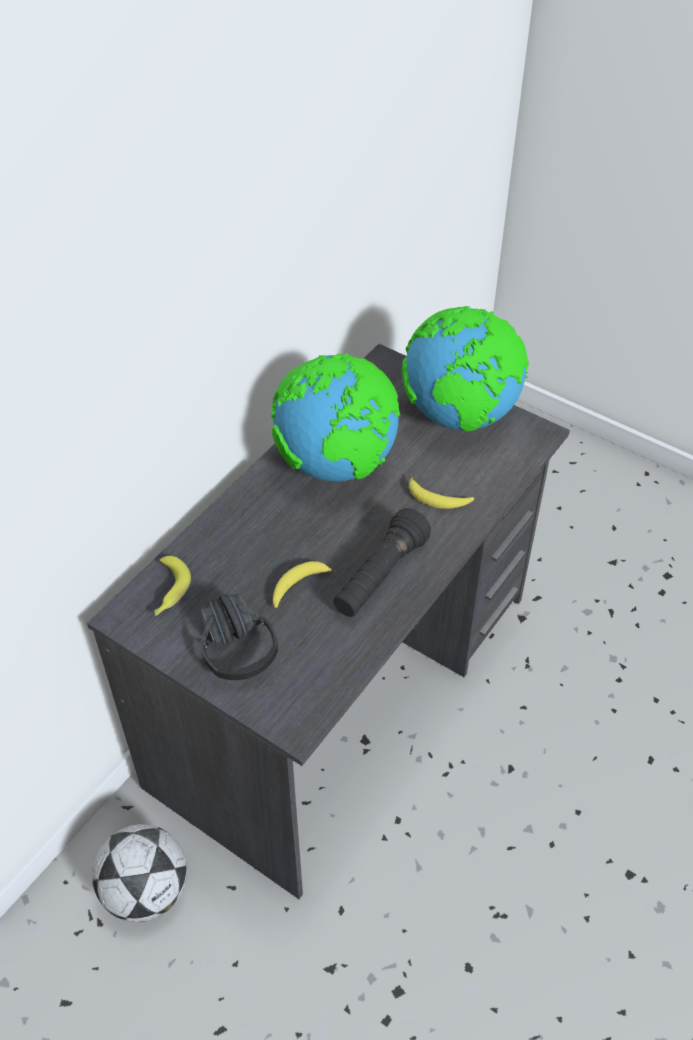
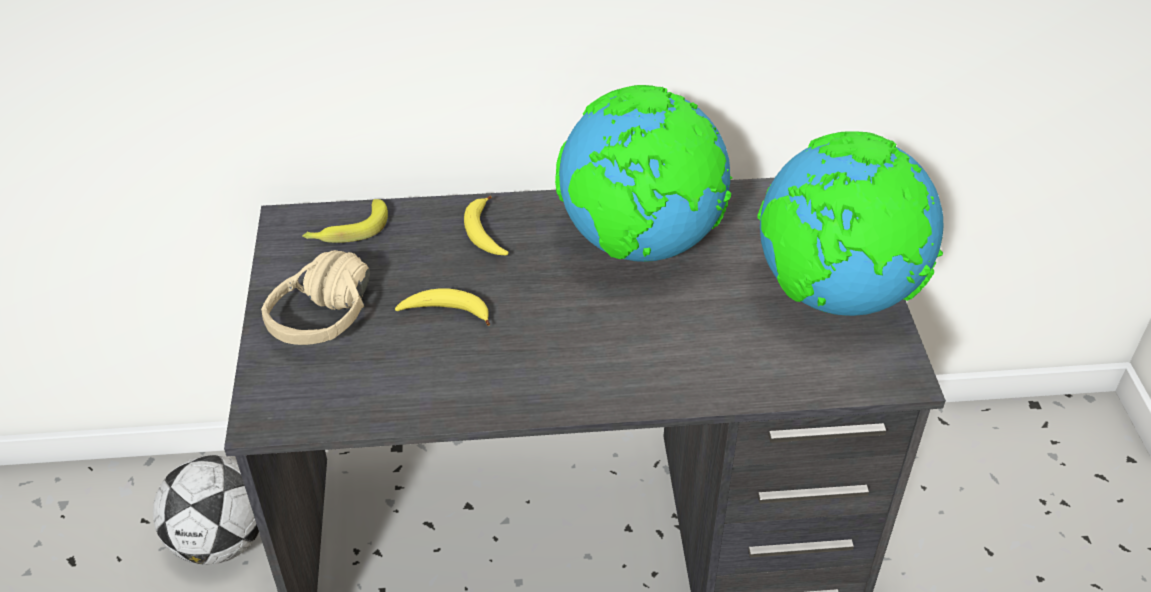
camera: 50 degrees right, 5 degrees down
(251, 642) = (339, 322): black headphones -> beige headphones
(380, 576) = (525, 366): black flashlight -> none
(437, 499) = (687, 348): banana -> banana (485, 234)

